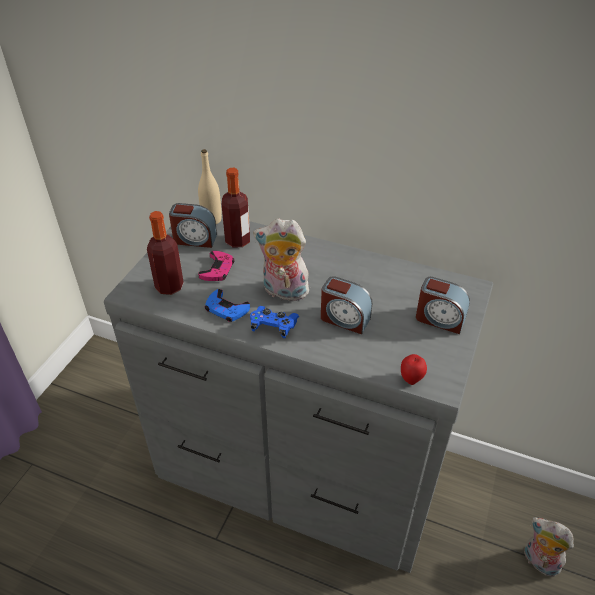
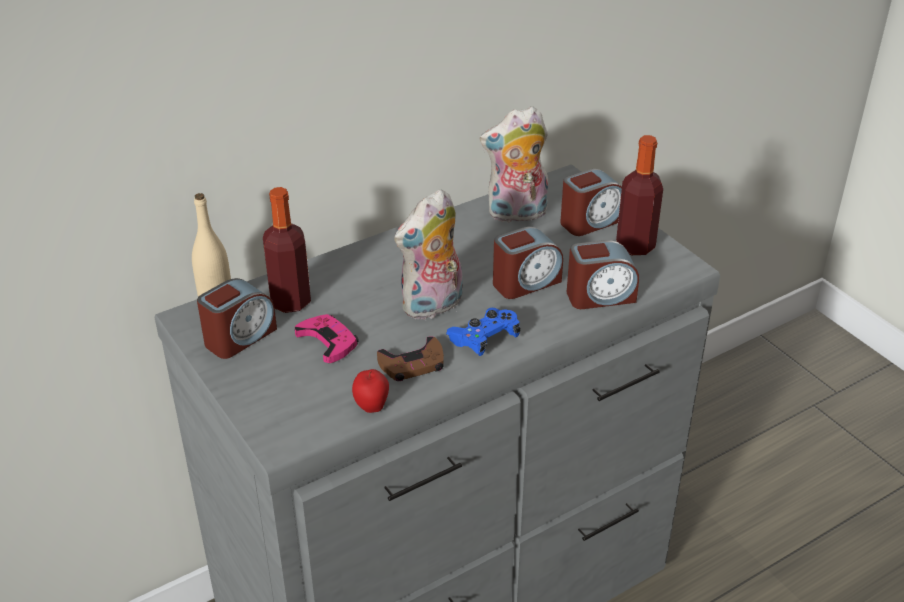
camera: 55 degrees left, 5 degrees down
(169, 286) = (313, 397): bottle -> bottle (635, 246)
(226, 309) = (412, 364): blue game controller -> brown game controller
(365, 358) = (600, 296): none -> alarm clock
(411, 379) = (656, 280): apple -> apple (371, 406)
(538, 562) = (726, 453): plush toy -> plush toy (516, 214)

